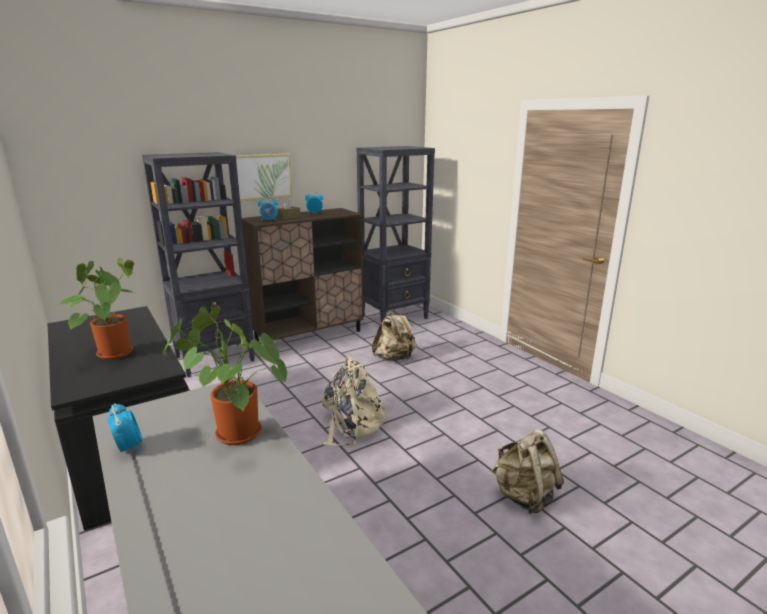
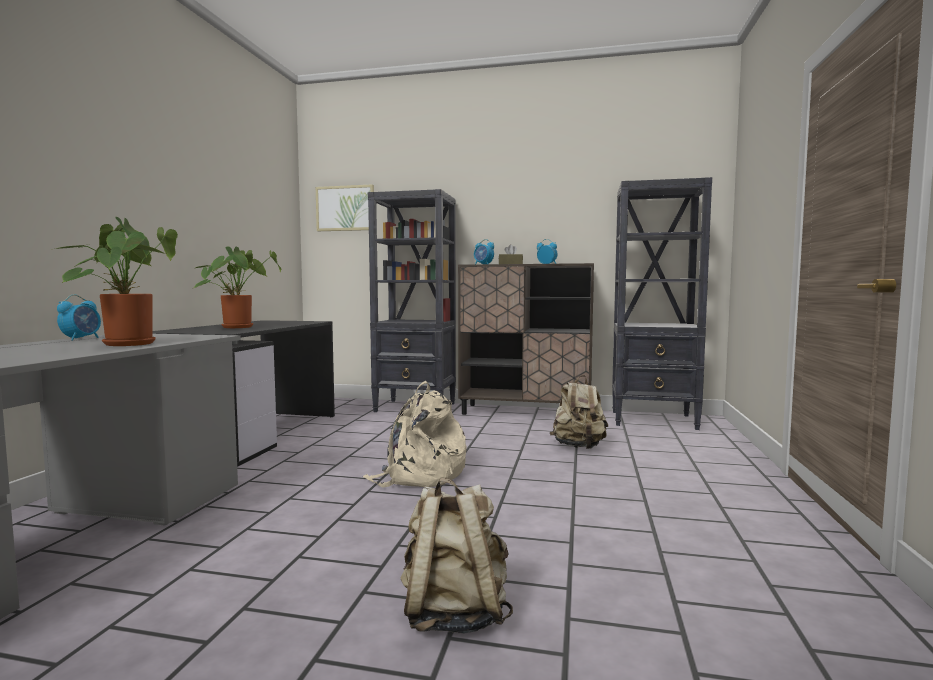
camera: 45 degrees right, 15 degrees down
(262, 177) = (498, 225): picture -> picture (345, 208)

